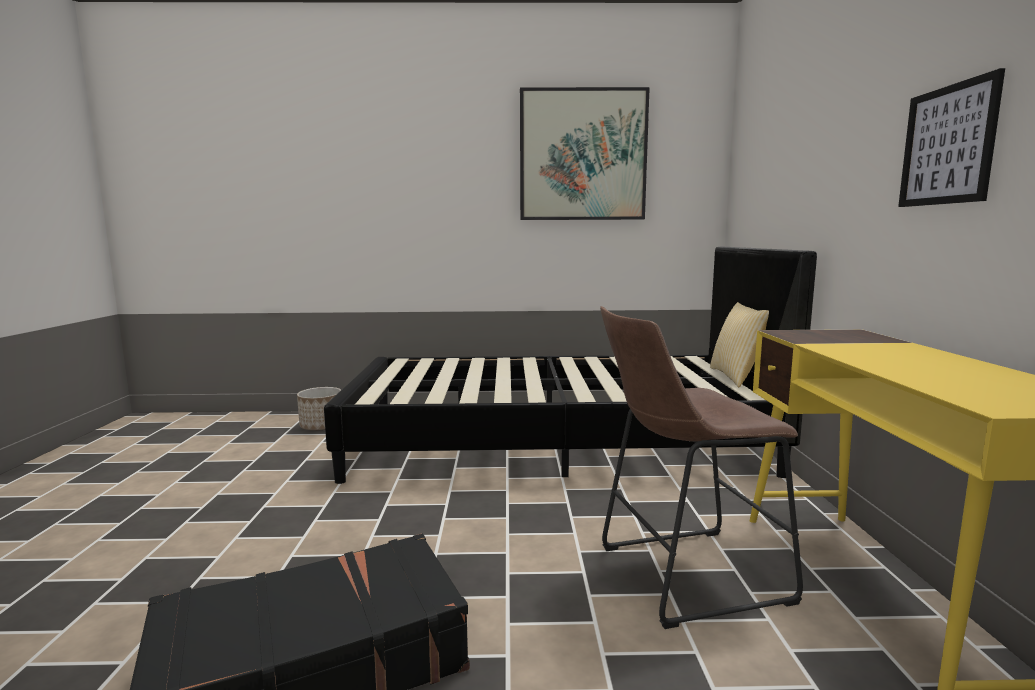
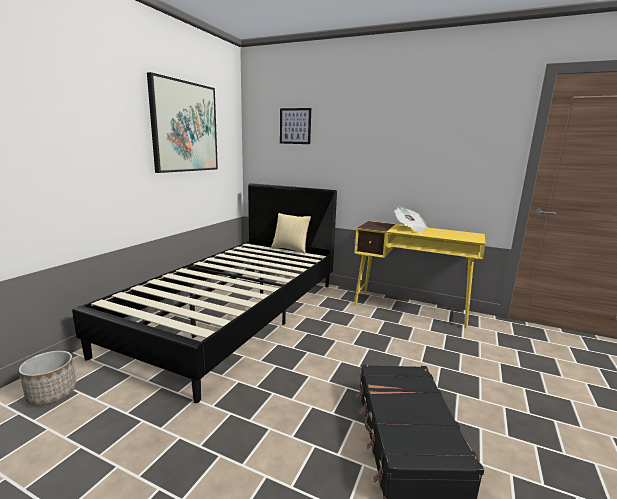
camera: 65 degrees left, 5 degrees up
(682, 575) = (382, 330): brown stool -> none
(896, 352) = (410, 228): none -> newspaper
(947, 145) = (405, 158): picture -> picture (295, 126)

